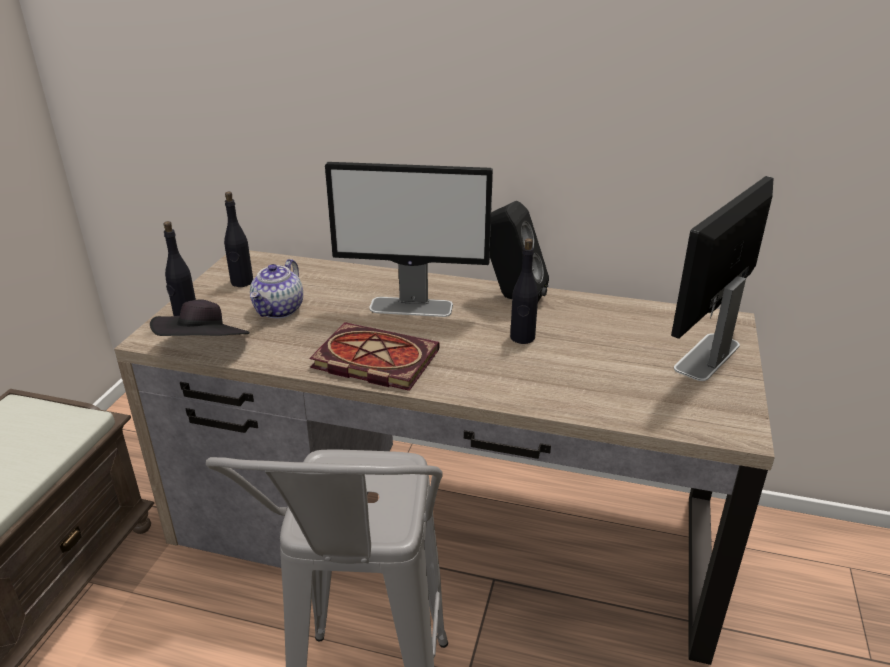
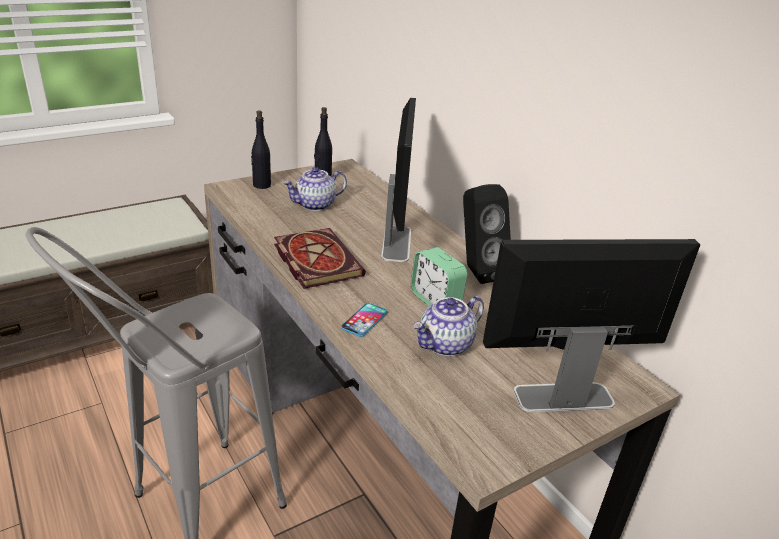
camera: 40 degrees right, 0 degrees up
(205, 349) = (242, 206): black hat -> none
(412, 307) = (396, 242): monitor -> monitor turned 135 degrees counterclockwise
(501, 386) = (364, 320): none -> phone
(522, 338) = (435, 300): black bottle -> alarm clock
(586, 367) = (446, 345): none -> teapot

